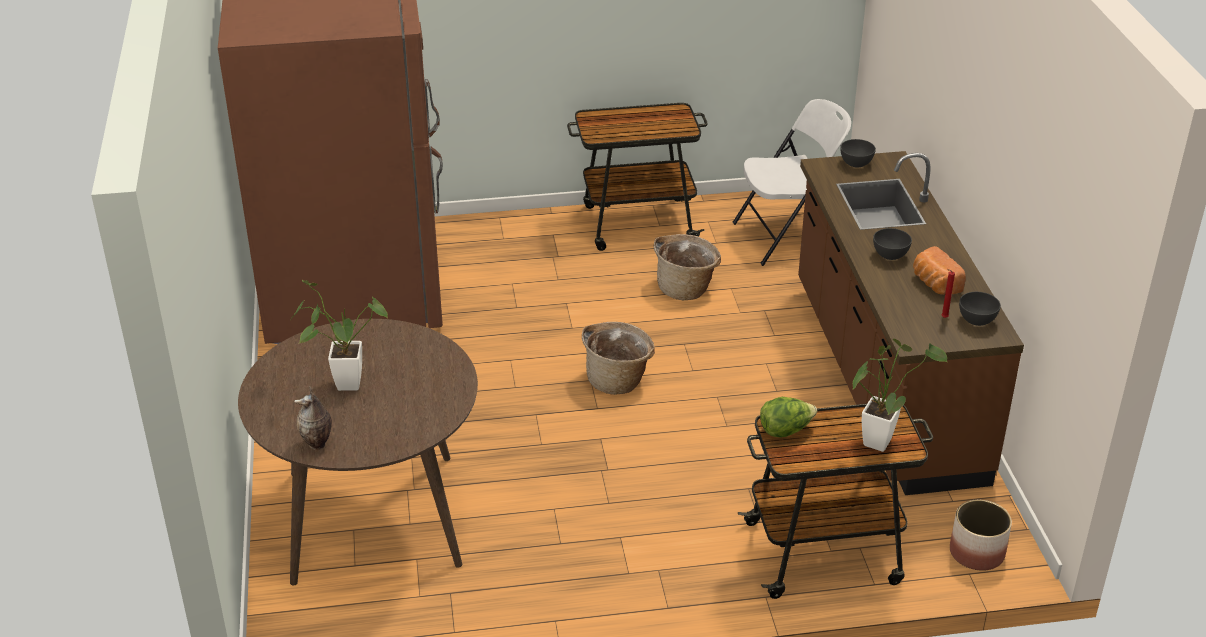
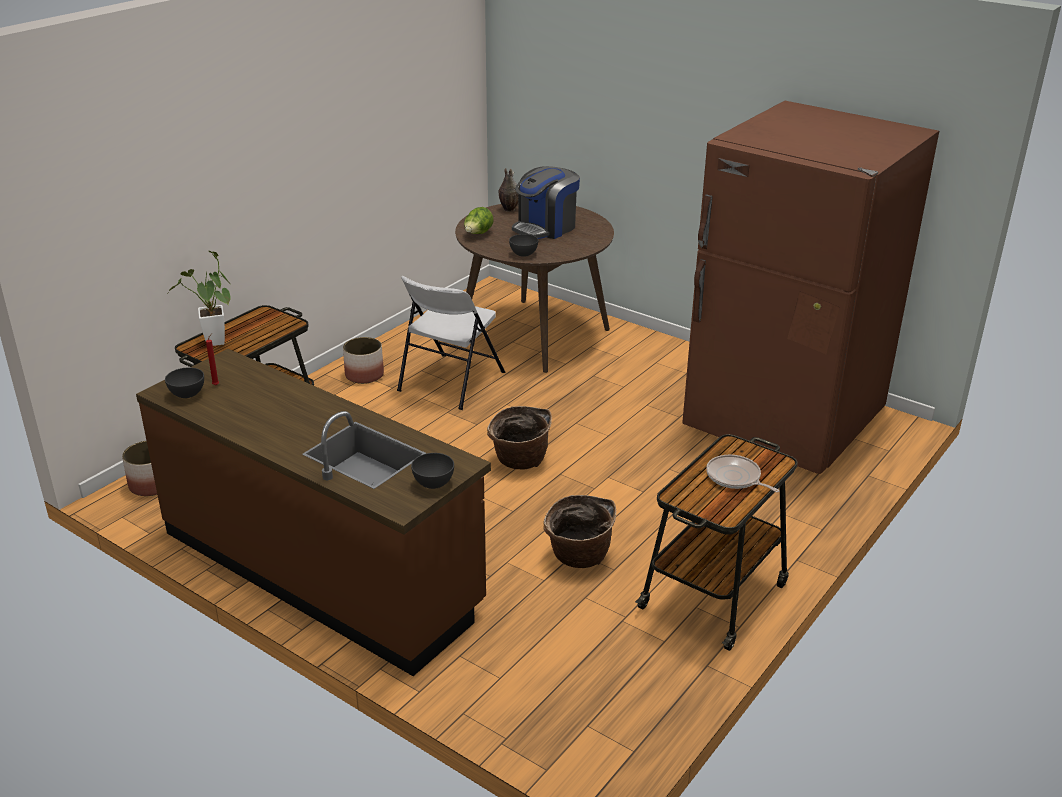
camera: 135 degrees right, 5 degrees down
(342, 384) = (545, 228): potted plant -> coffee machine
(627, 576) = (364, 375): none -> planter
(632, 122) = (735, 478): none -> frying pan
(785, 430) = (282, 324): lettuce -> lettuce (478, 234)
(790, 237) = (567, 674): white chair -> white chair (451, 381)
(890, 255) = (305, 411): grey bowl -> grey bowl (523, 254)
(934, 284) = (246, 405): bread -> none

